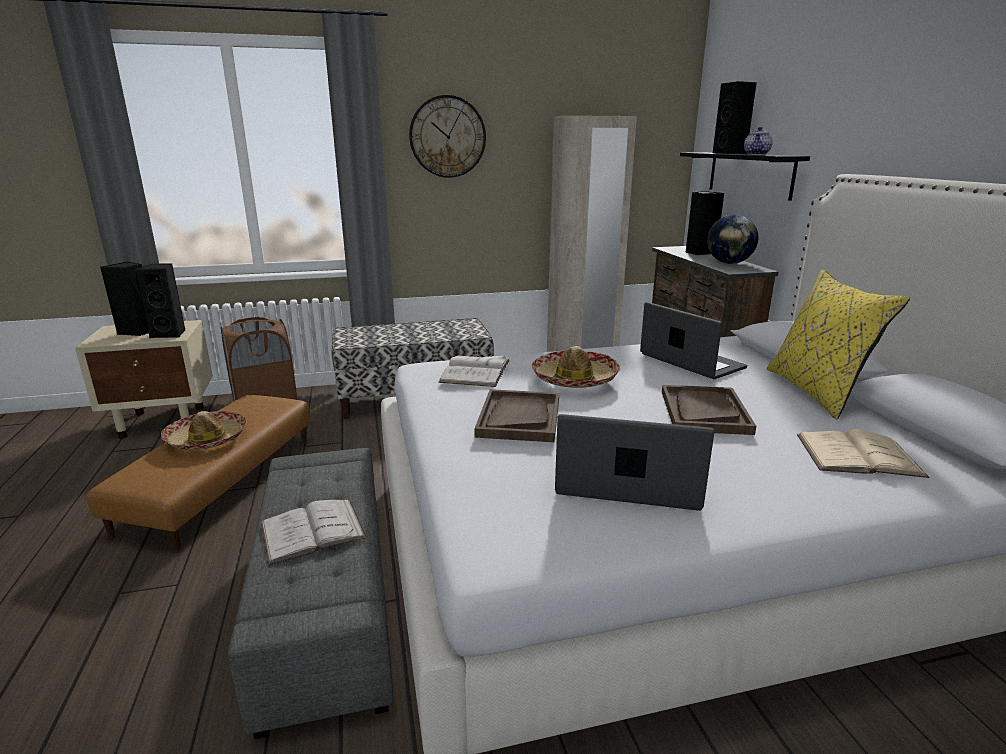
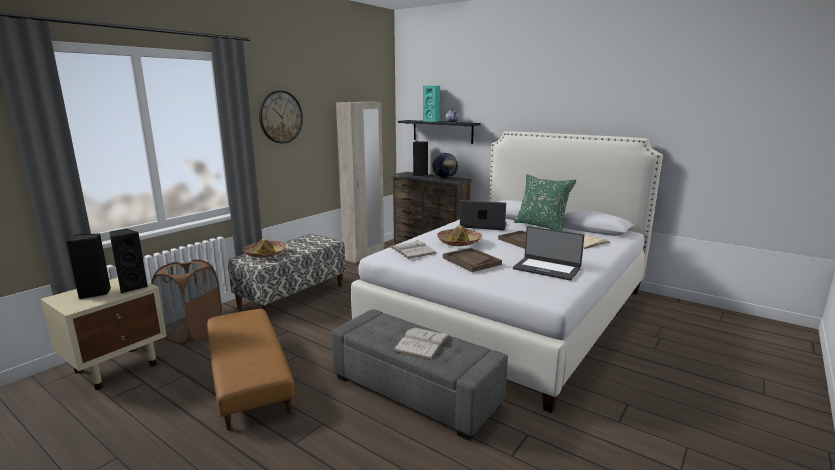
camera: 40 degrees left, 5 degrees down
(206, 439) = (245, 344): hat -> hat (265, 254)
(627, 483) = (547, 269): laptop -> laptop turned 120 degrees counterclockwise
(730, 153) = (432, 121): black speaker -> turquoise speaker
(817, 392) = (541, 226): yellow pillow -> green pillow

